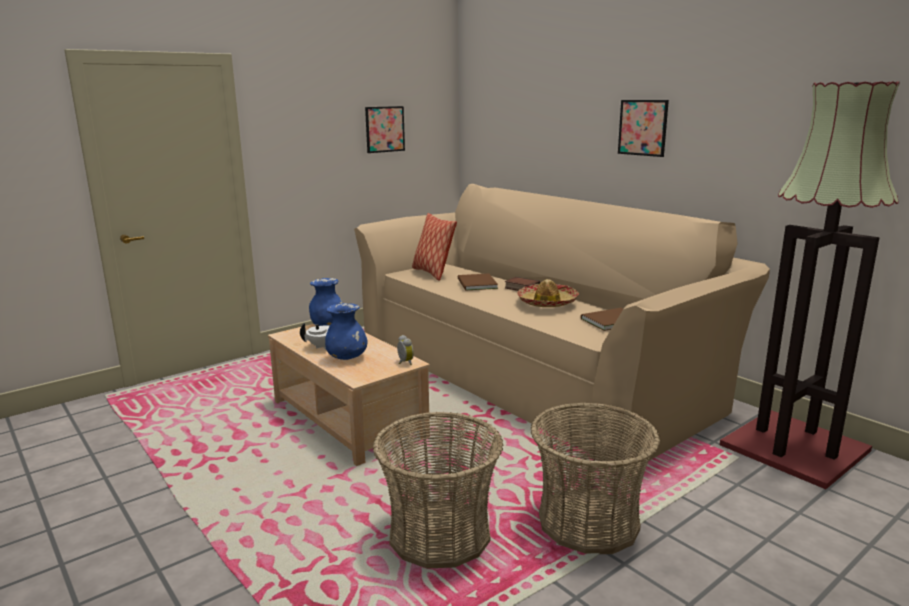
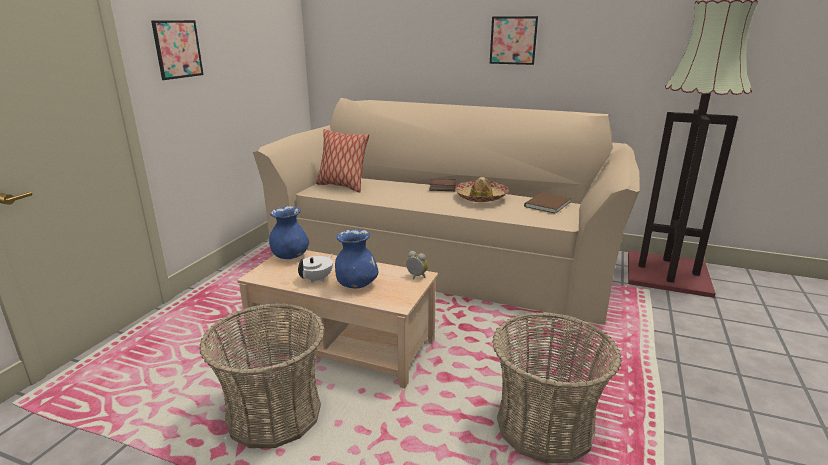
camera: 30 degrees left, 5 degrees up
(385, 129) = (251, 47): picture -> picture (178, 49)
(476, 284) = (400, 190): brown book -> none
(588, 522) = (626, 372): basket -> basket (274, 414)

